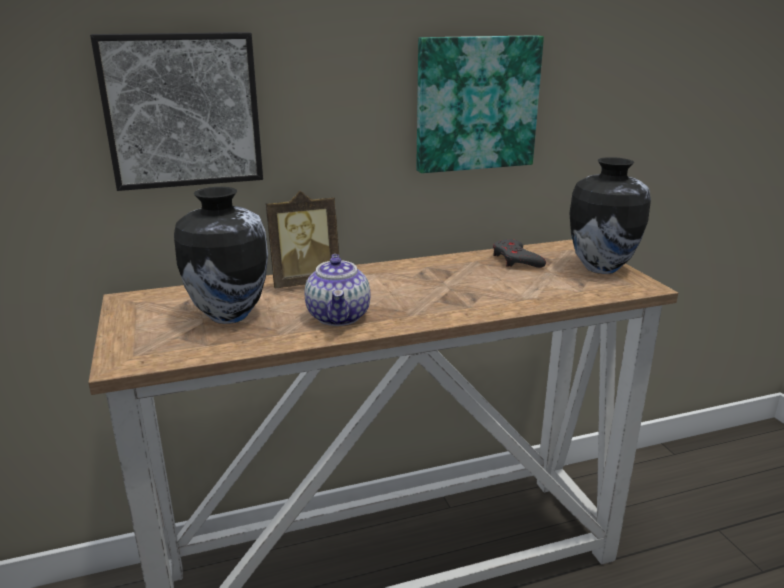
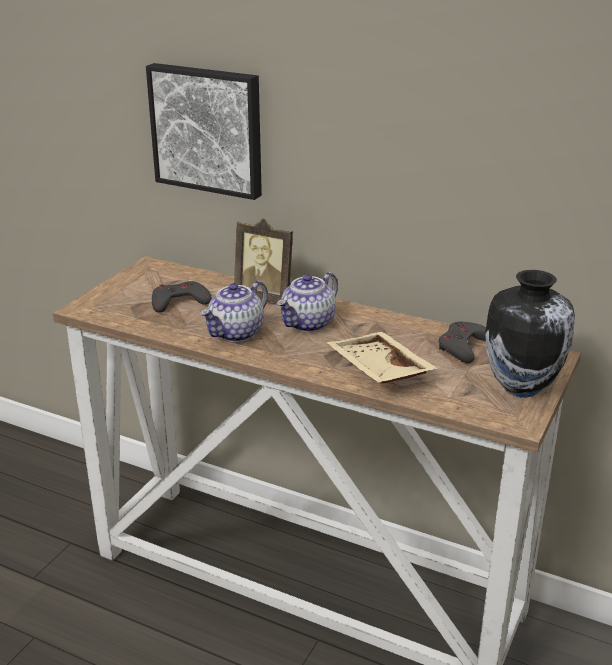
camera: 45 degrees right, 5 degrees up
(229, 315) = (179, 302): vase -> grey game controller
(382, 287) = (308, 324): none -> teapot
(475, 103) = (463, 174): picture -> none
(501, 295) = (377, 370): none -> beige tray

